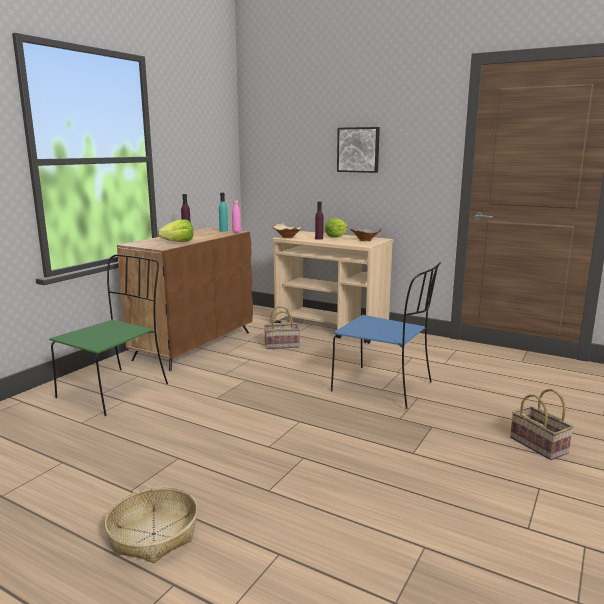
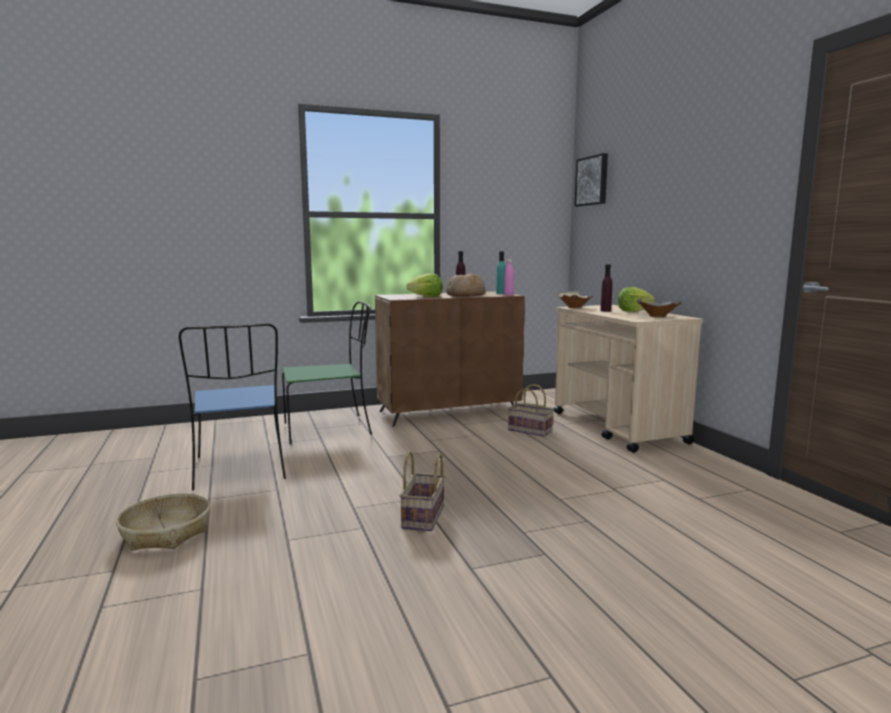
camera: 40 degrees right, 5 degrees down
(205, 236) = (465, 295): none -> bread
(358, 150) = (674, 199): picture -> picture (592, 181)
(384, 387) = (566, 498): blue chair -> blue chair (240, 469)
(540, 445) = (656, 635): basket -> basket (424, 517)

